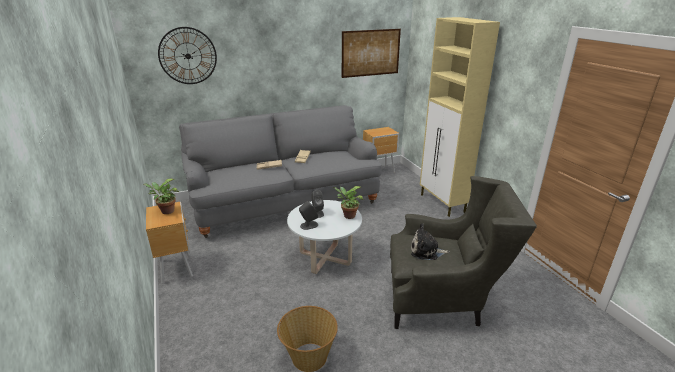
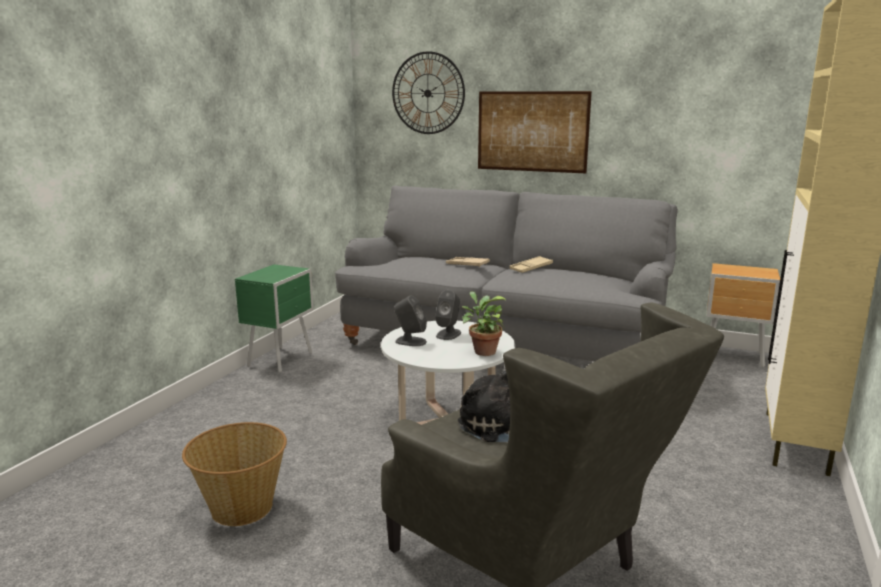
camera: 45 degrees right, 10 degrees down
(166, 211) = (279, 272): potted plant -> none
(177, 268) = (282, 359): brown nightstand -> green nightstand
(370, 53) = (746, 109): picture -> picture (532, 131)

